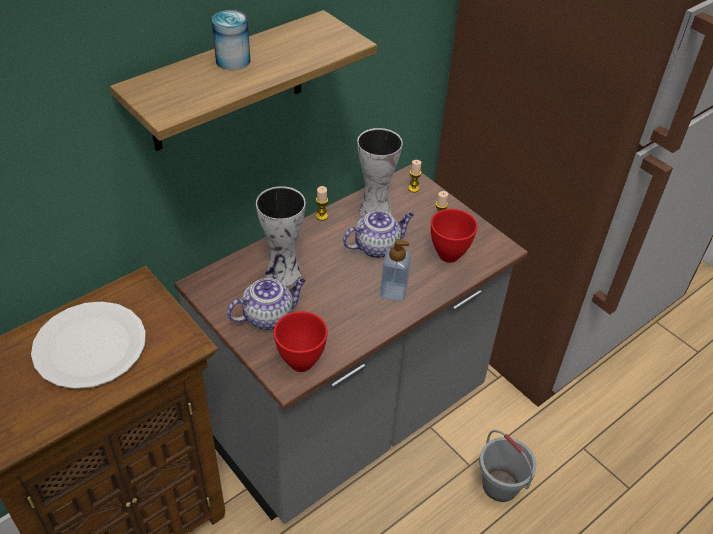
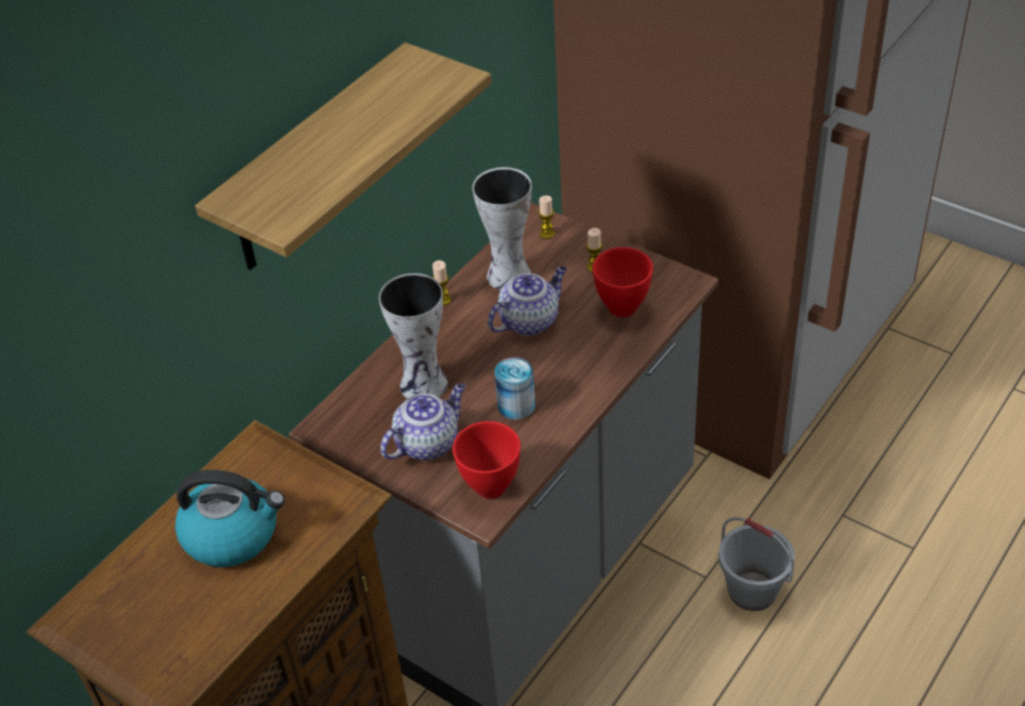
camera: 10 degrees left, 0 degrees up
(90, 346) = (233, 534): white plate -> kettle
(233, 61) = (328, 137): can -> can (516, 405)
(393, 292) = (571, 371): soap dispenser -> none

